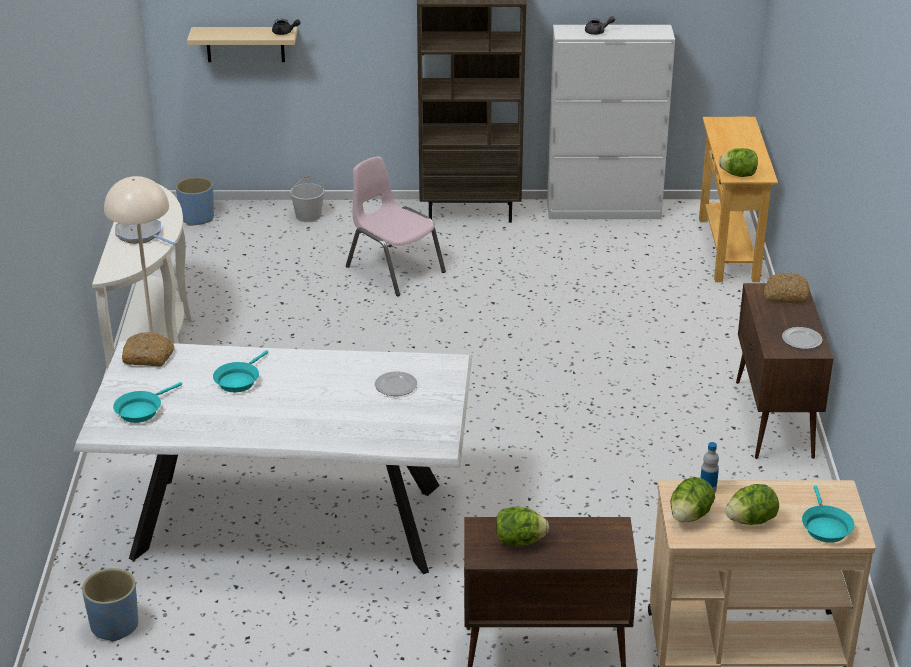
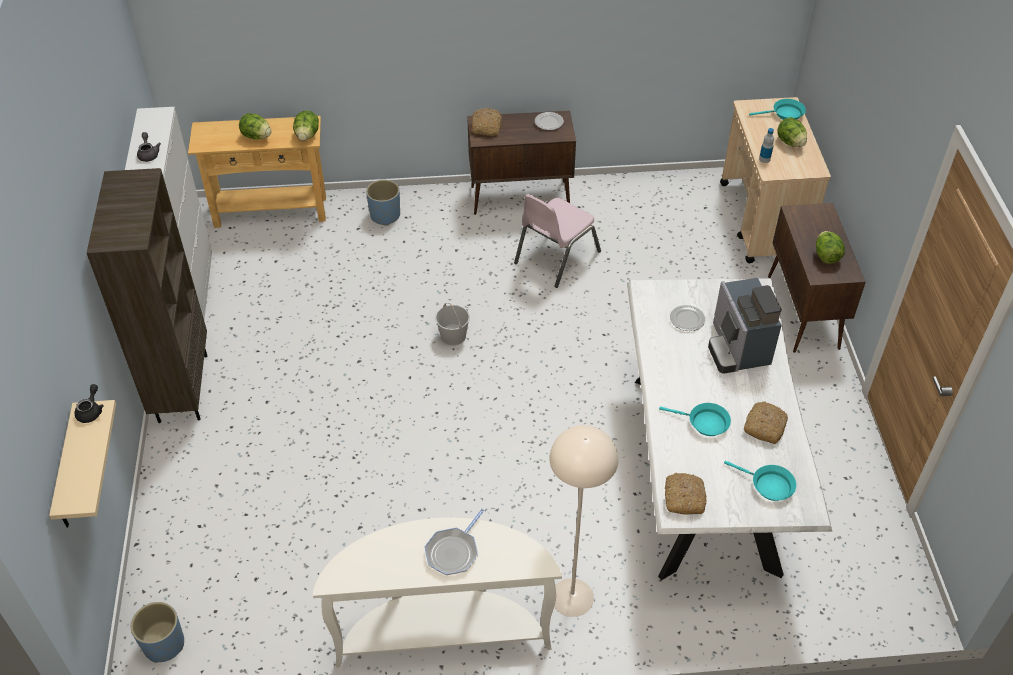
camera: 95 degrees left, 15 degrees up
(114, 625) = (863, 570): blue planter -> blue planter (385, 216)
(221, 419) = (764, 426): none -> bread
(308, 216) = (172, 529): white bucket -> white bucket (453, 336)
(341, 416) = (737, 348): none -> coffee machine
(394, 269) = (296, 439): pink chair -> pink chair (556, 257)
(690, 516) = (795, 167): lettuce -> lettuce (256, 136)

